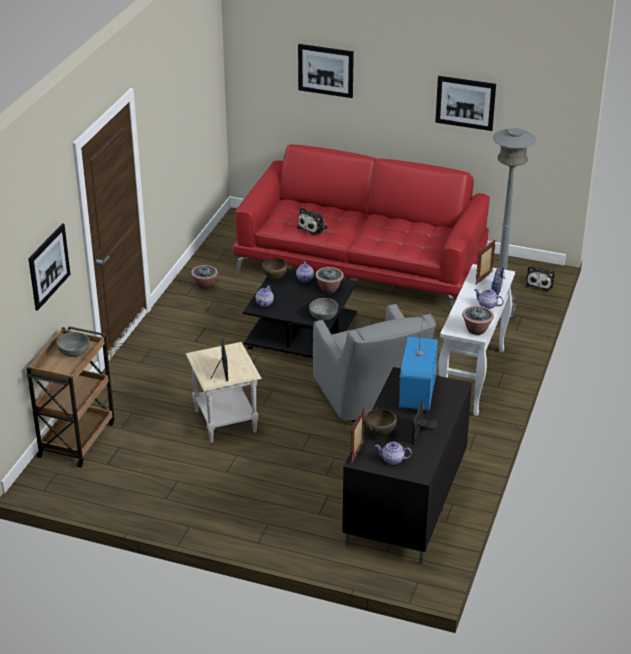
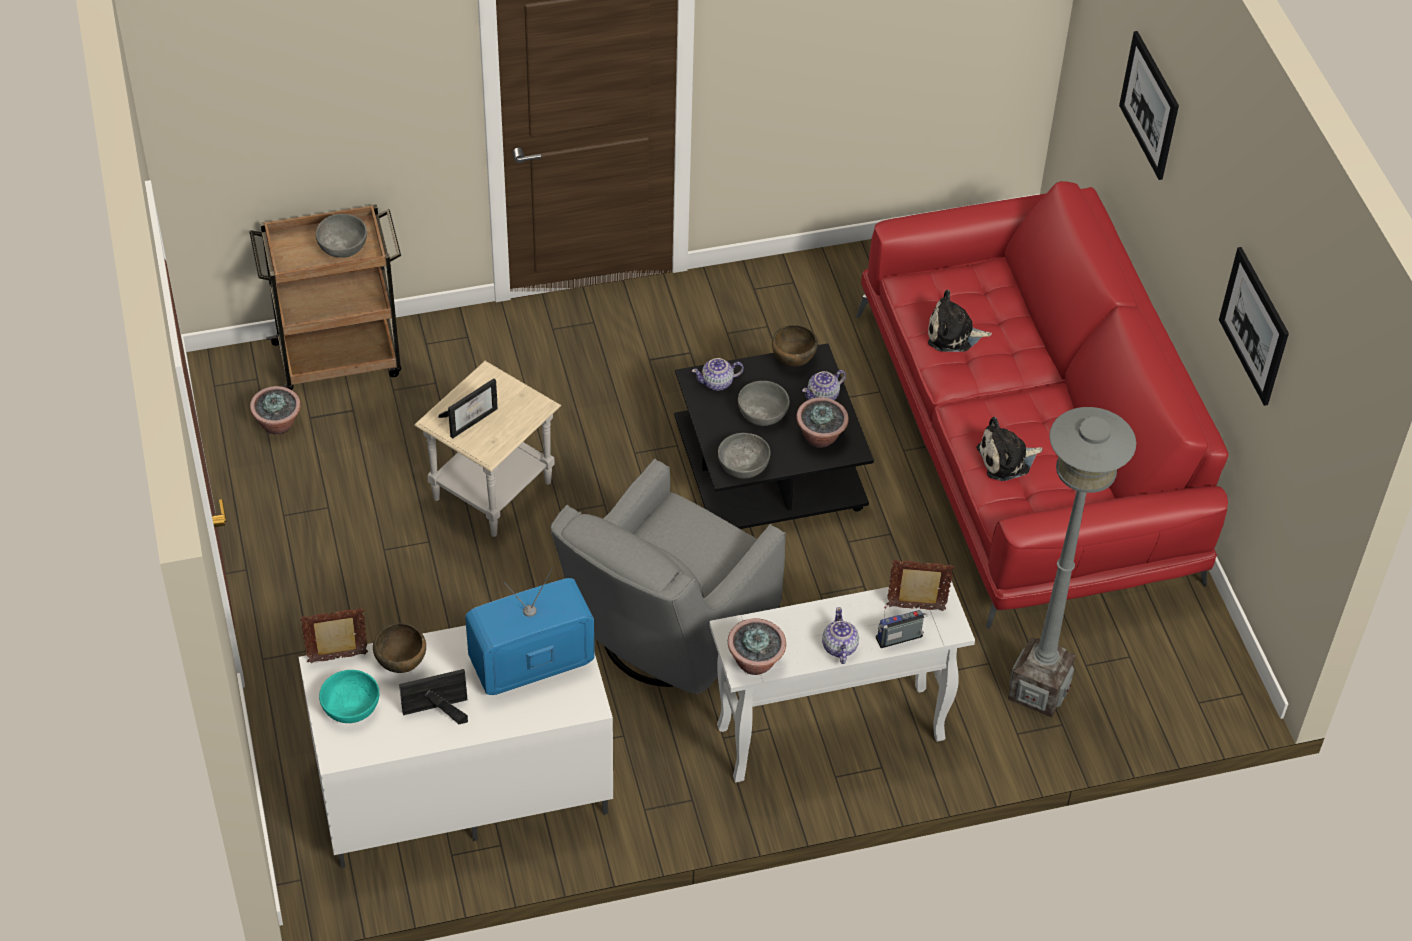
camera: 55 degrees right, 15 degrees up
(49, 266) = (362, 113): picture -> none
(205, 285) = (796, 296): potted plant -> potted plant (278, 425)
(297, 298) = (763, 413): none -> grey bowl
(393, 460) = (350, 707): teapot -> turquoise bowl
(407, 503) = (461, 789): black tv stand -> white tv stand
(540, 283) = (1189, 708): plush toy -> plush toy (1006, 460)

